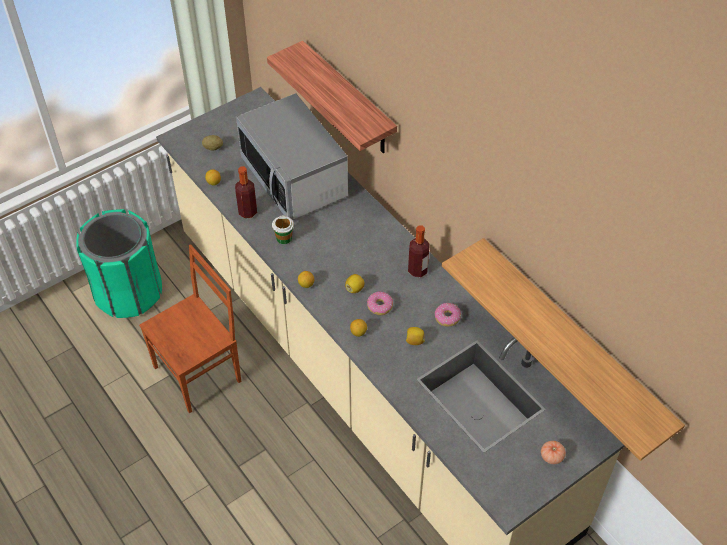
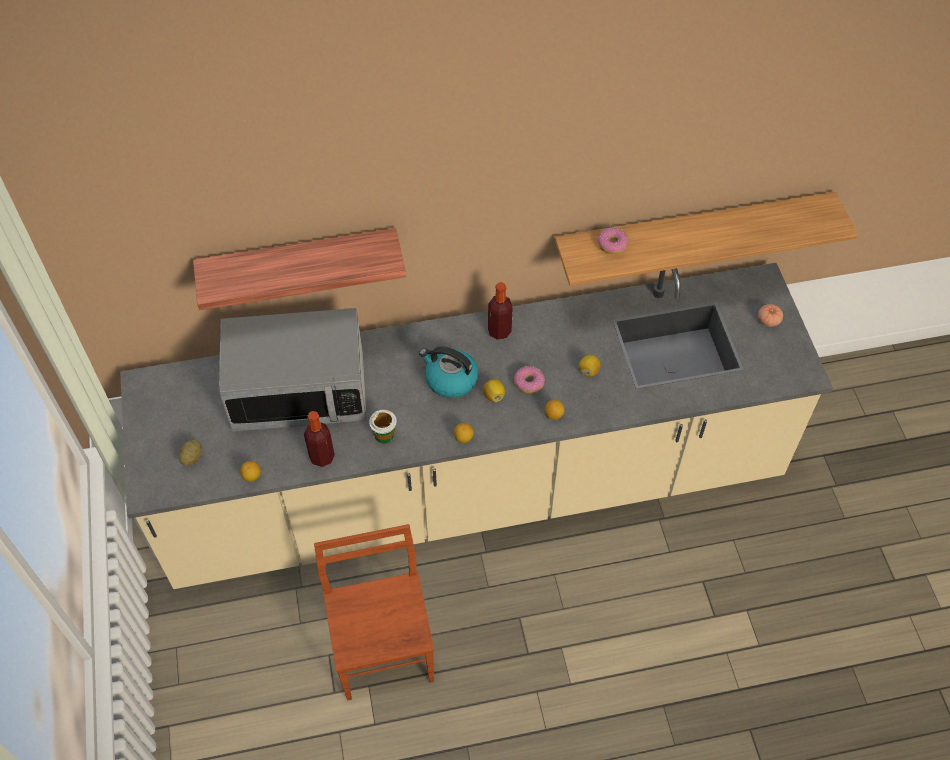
camera: 65 degrees left, 5 degrees up
(129, 292) = (216, 693): green trash can -> none
(354, 257) = (450, 380): none -> kettle
(447, 317) = (573, 332): donut -> donut (612, 244)

